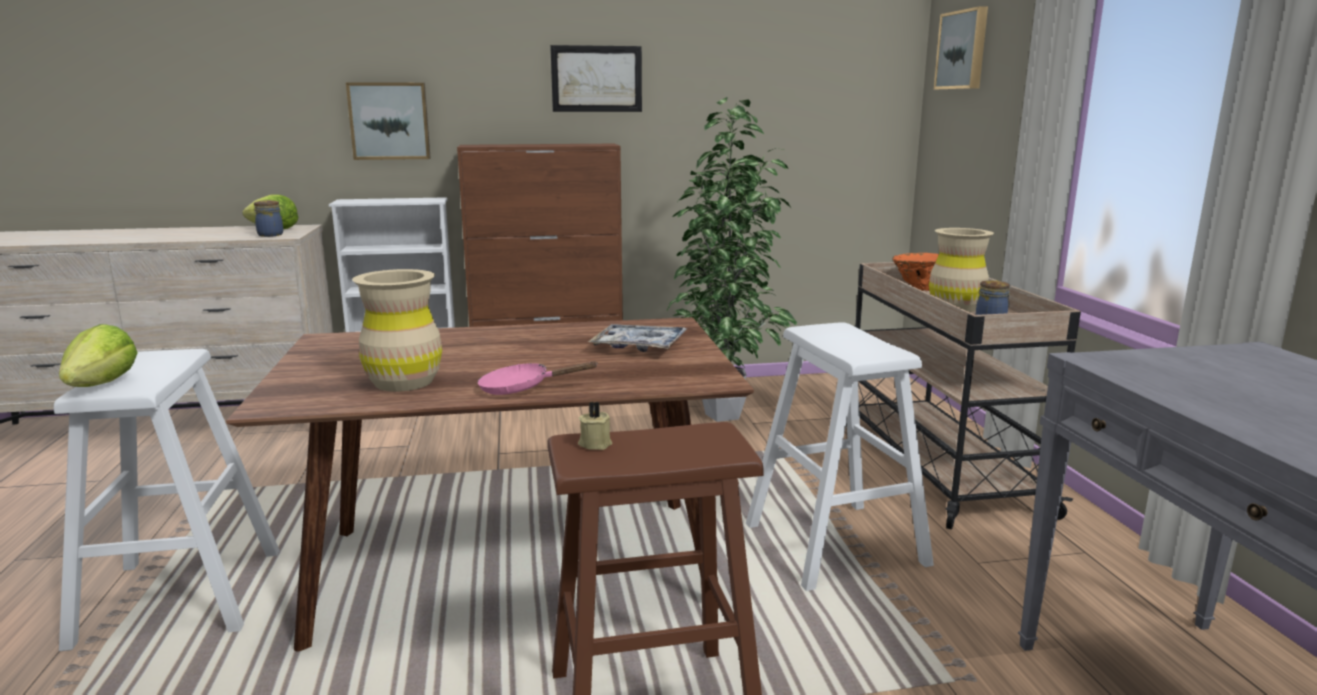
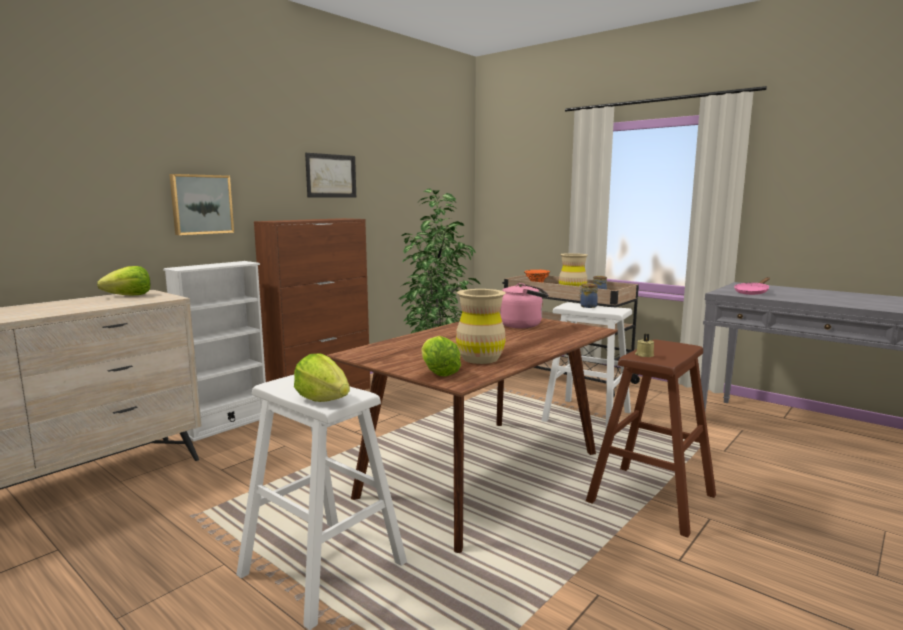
camera: 40 degrees left, 5 degrees down
(271, 234) = (151, 298): jar -> jar (587, 306)
(301, 386) = (438, 372): none -> lettuce
(522, 388) = (540, 348): pink frying pan -> pink frying pan (752, 292)
(639, 346) = (523, 325): tray -> pink kettle
(963, 50) = (508, 166): picture -> none

